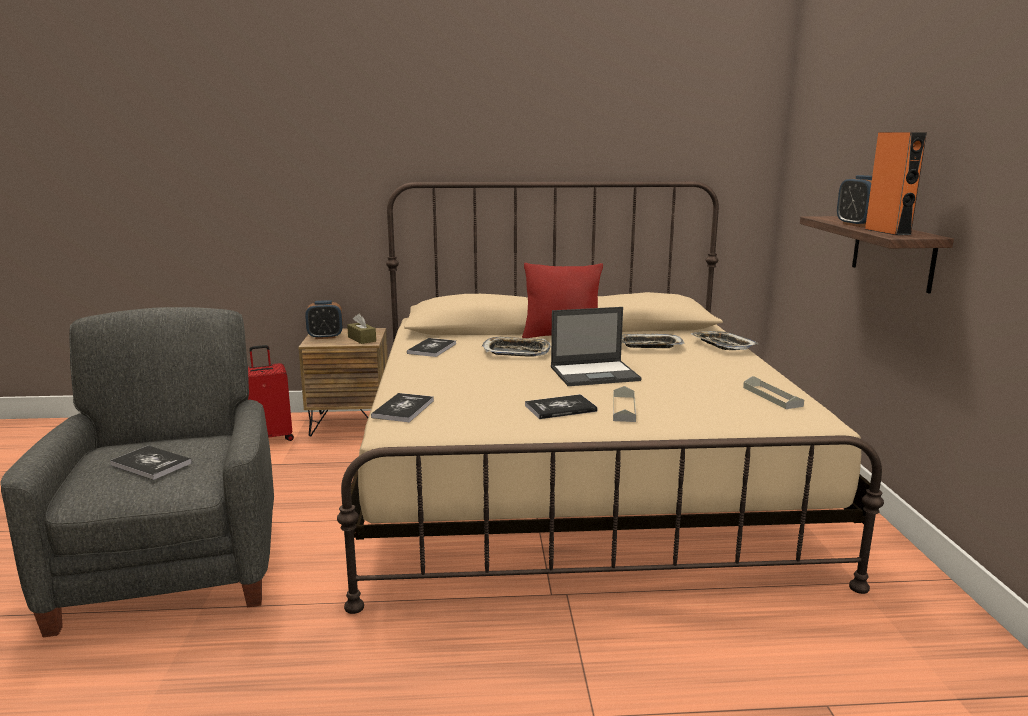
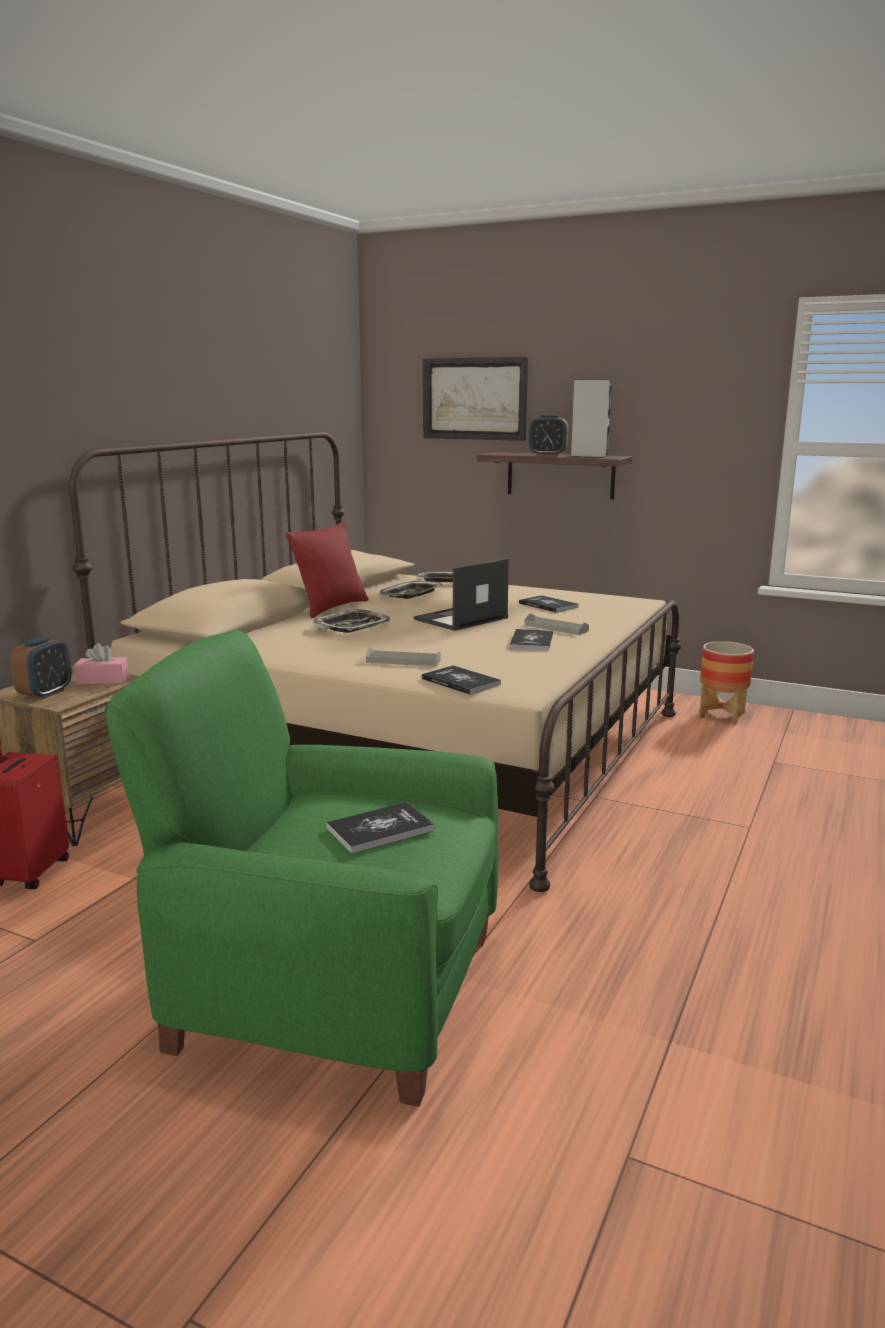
camera: 60 degrees left, 0 degrees up
(173, 566) = (333, 988): grey armchair -> green armchair
(362, 339) = (102, 680): brown tissue box -> pink tissue box
(432, 348) = (278, 647): book -> book (548, 605)
(595, 374) = (460, 619): laptop -> laptop turned 150 degrees counterclockwise
(772, 396) = (580, 597): grey tray -> grey tray (403, 661)
(845, 153) = (474, 399): none -> picture
(887, 232) = (589, 456): orange speaker -> grey speaker
(930, 630) = (721, 715): none -> planter

